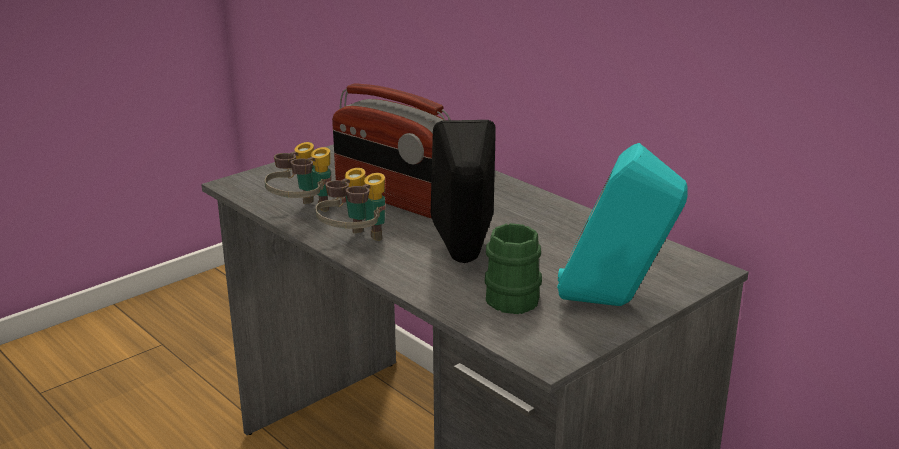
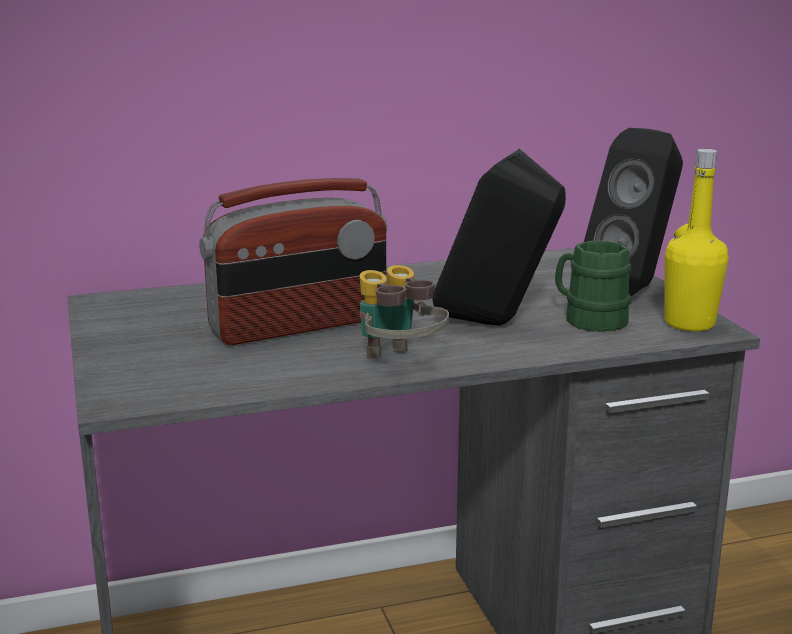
camera: 65 degrees left, 5 degrees down
(303, 212) = (277, 375): binoculars -> none
(552, 343) = (689, 323): none -> yellow bottle
(615, 304) = (632, 291): turquoise speaker -> black speaker

